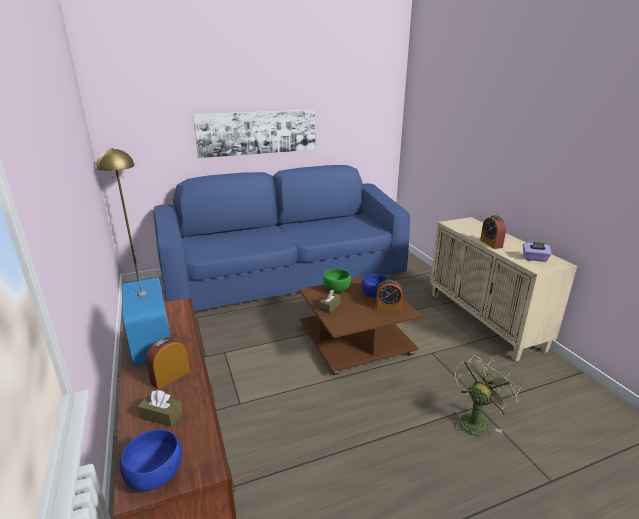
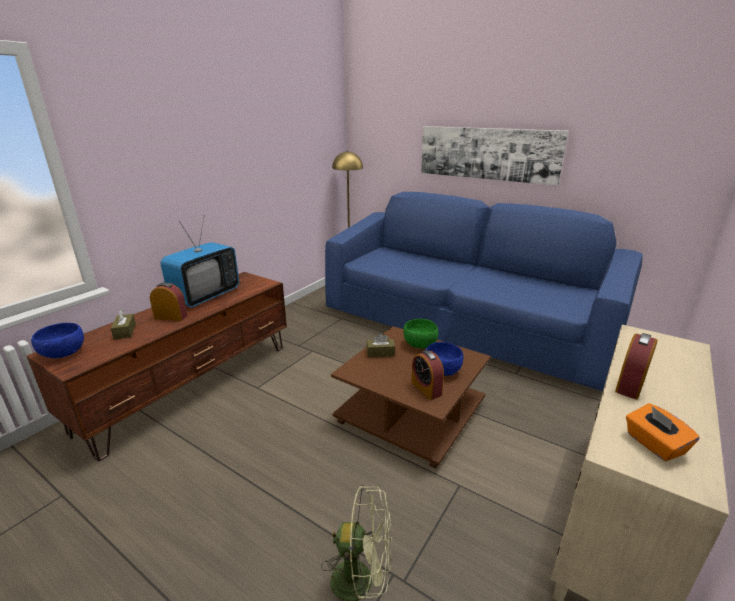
camera: 55 degrees right, 0 degrees up
(534, 259) = (654, 444): purple tissue box -> orange tissue box

